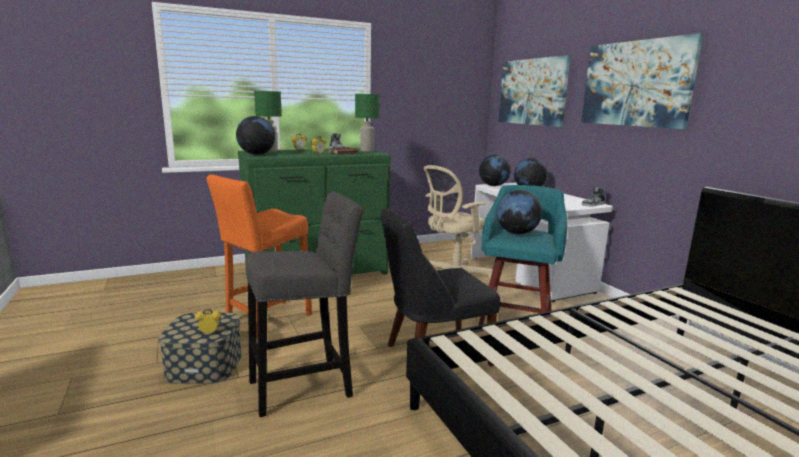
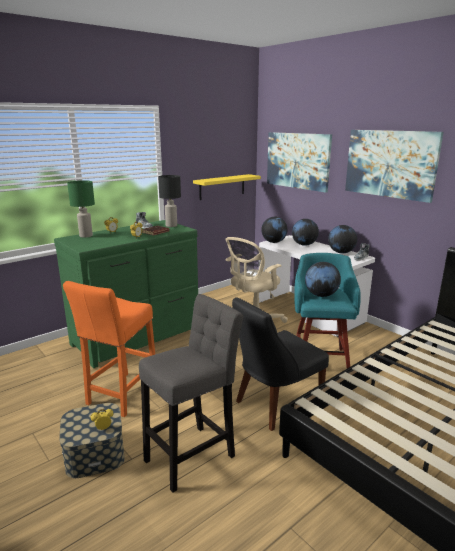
camera: 15 degrees left, 5 degrees up
(257, 154) = (81, 244): globe -> globe (341, 252)
(366, 151) = (171, 226): green table lamp -> black table lamp
(444, 122) = (222, 187): none -> yellow shelf

